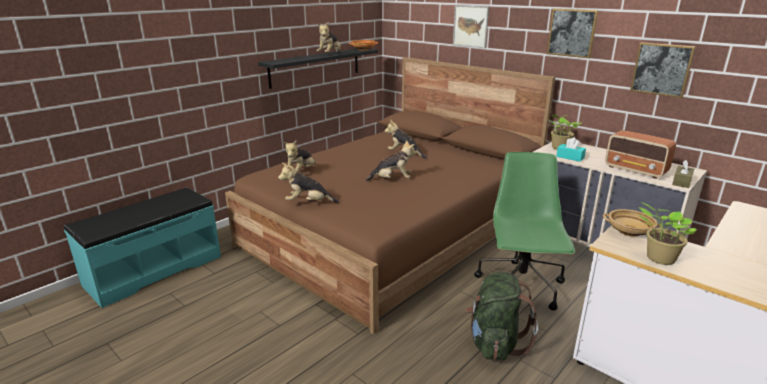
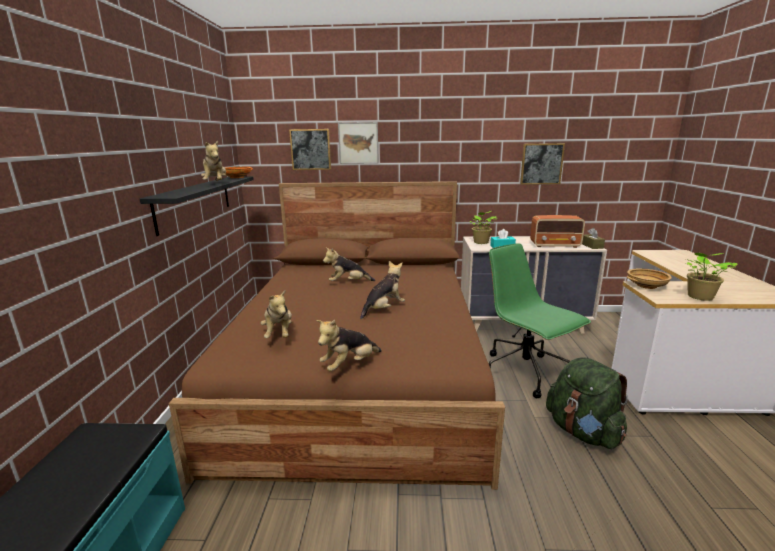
camera: 40 degrees left, 5 degrees down
(572, 33) = (464, 141): picture -> picture (310, 149)

